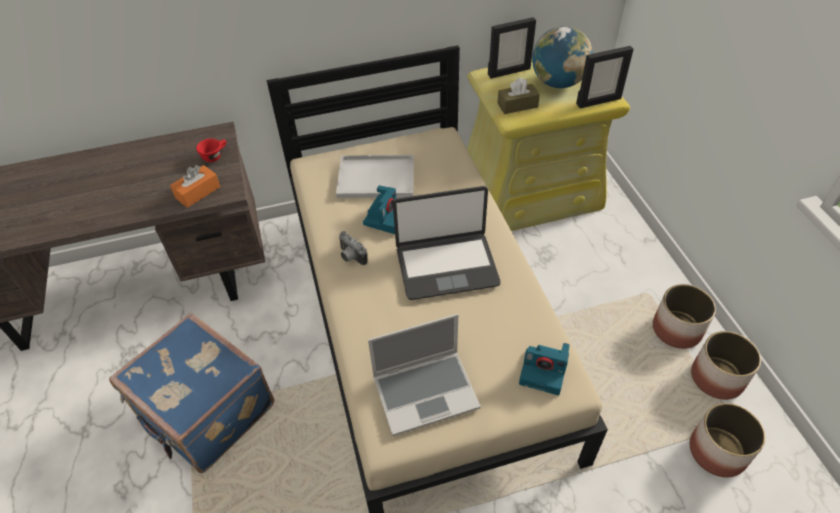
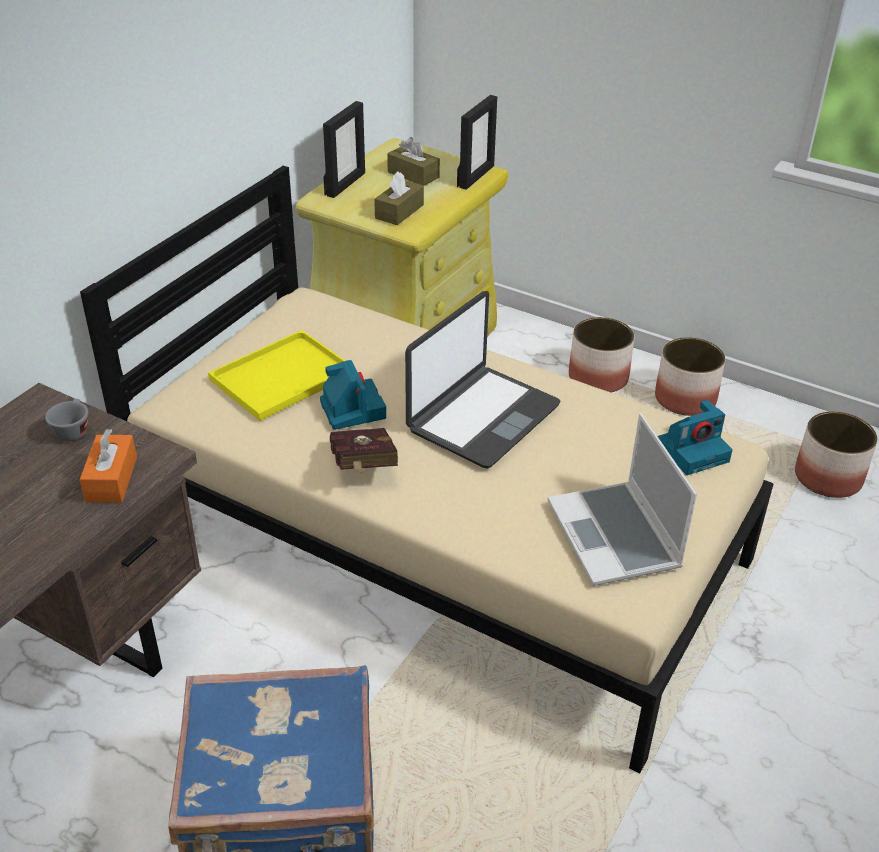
camera: 45 degrees left, 10 degrees down
(215, 155) = (72, 430): red cup -> grey cup
(350, 257) = (363, 469): camera -> red book
(378, 177) = (283, 375): white tray -> yellow tray
(426, 391) = (615, 536): laptop -> laptop turned 135 degrees clockwise
(558, 83) = (413, 175): globe -> brown tissue box
(717, 378) = (761, 419): planter -> planter (598, 378)

